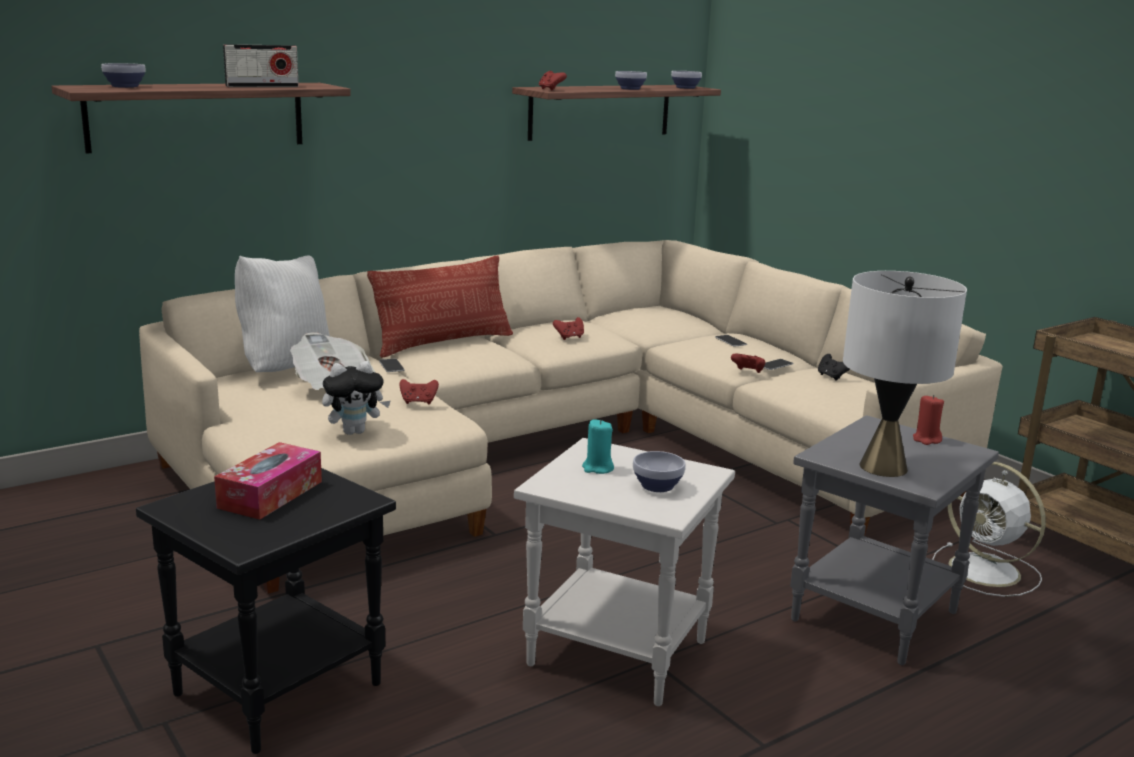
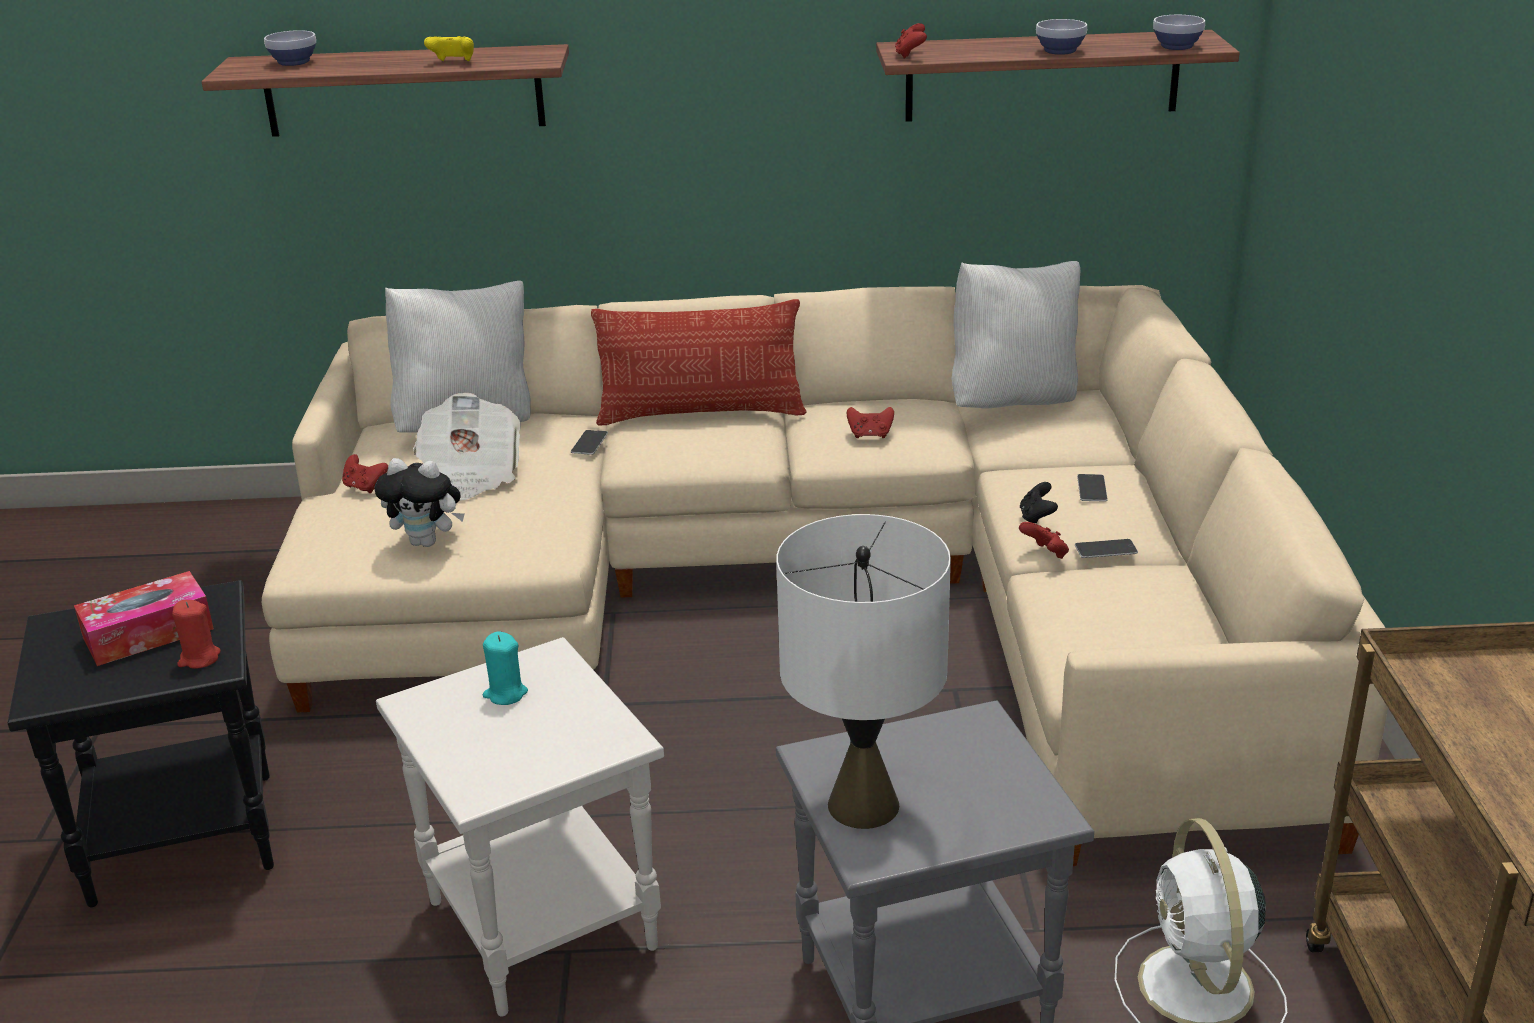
camera: 35 degrees right, 10 degrees up
(262, 86) = (453, 62): radio -> yellow game controller
(418, 402) = (543, 512): red game controller -> red game controller (365, 487)
(625, 314) = (1012, 402): none -> white pillow
(658, 486) = (532, 744): bowl -> none
(832, 377) = (1155, 595): black game controller -> black game controller (1037, 517)
(926, 439) = (1011, 774): red candle -> red candle (199, 659)

